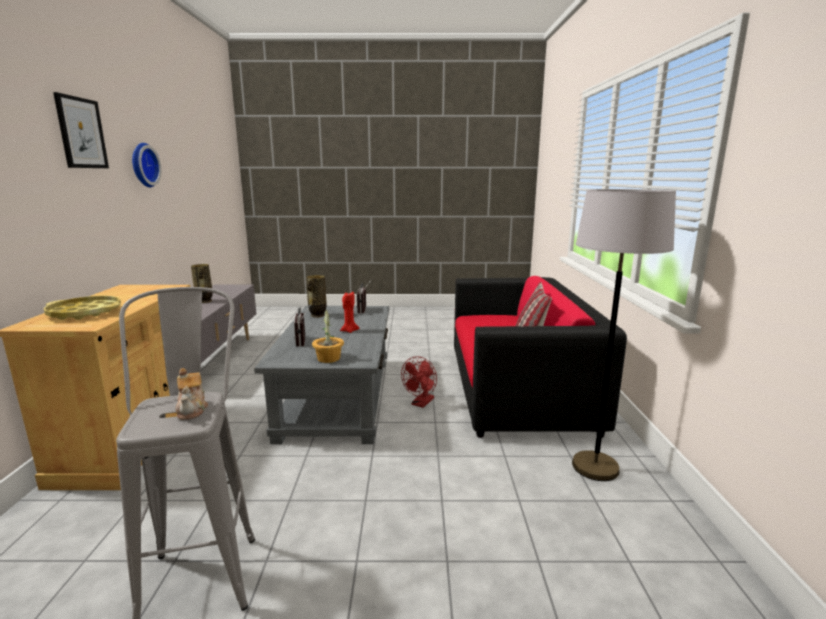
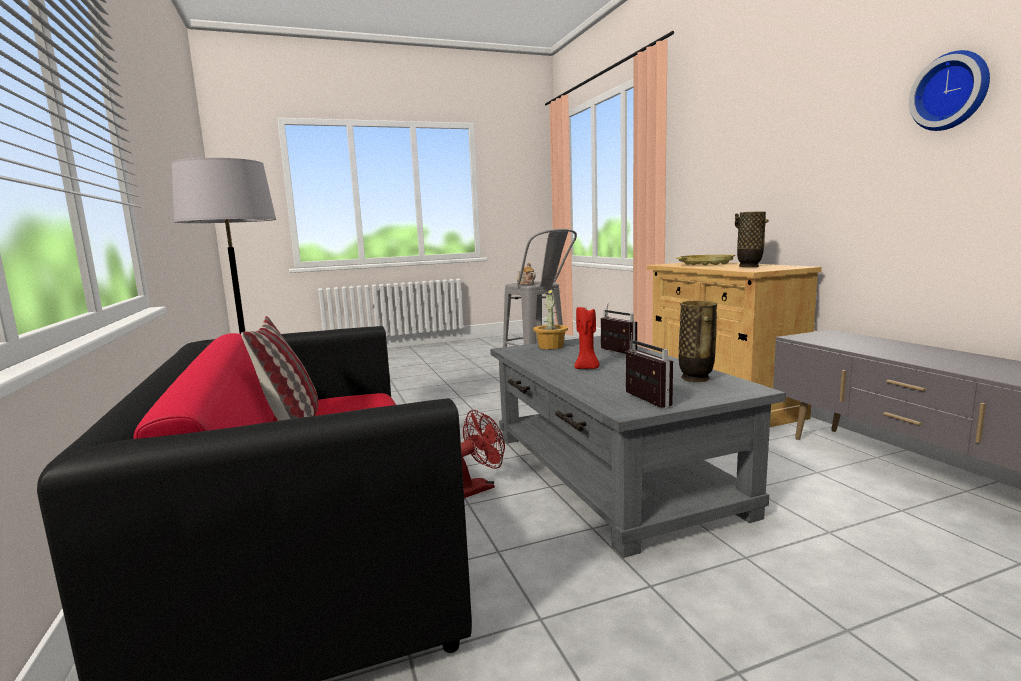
camera: 160 degrees right, 5 degrees down
(81, 133) = (829, 86): picture -> none
(204, 301) = (952, 359): vase -> vase (749, 266)
(421, 403) = (479, 487): red fan -> red fan turned 45 degrees clockwise

